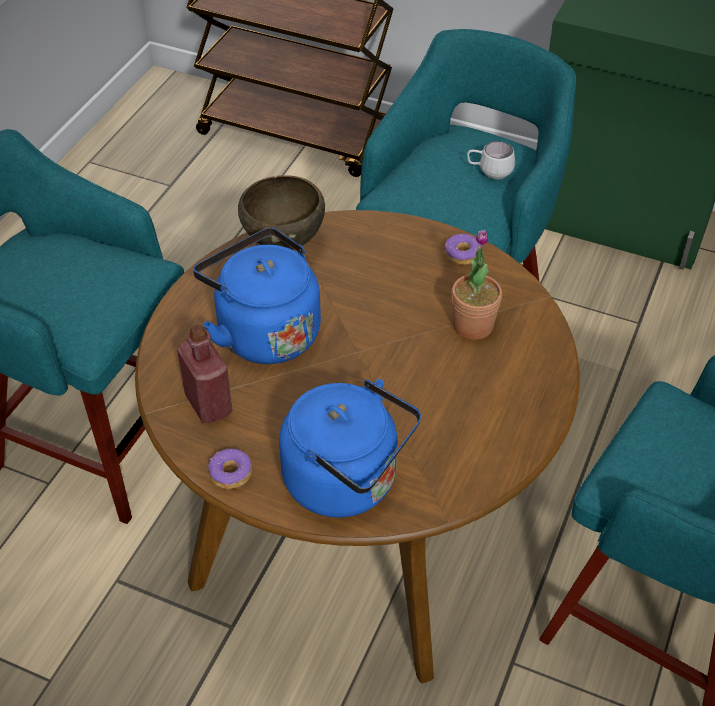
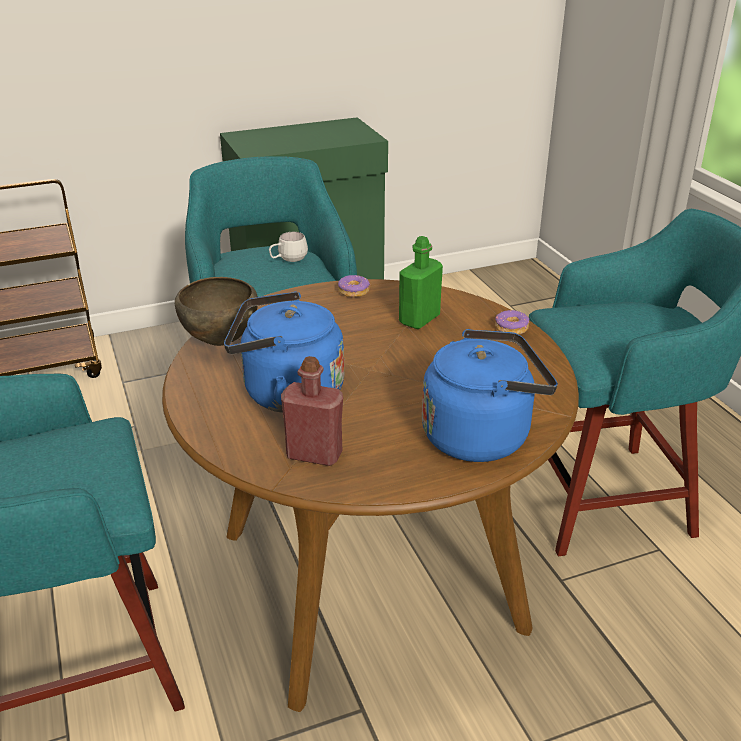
camera: 45 degrees left, 15 degrees down
(230, 474) = (398, 481): donut -> donut (511, 328)
(473, 325) = (419, 319): potted plant -> green bottle

